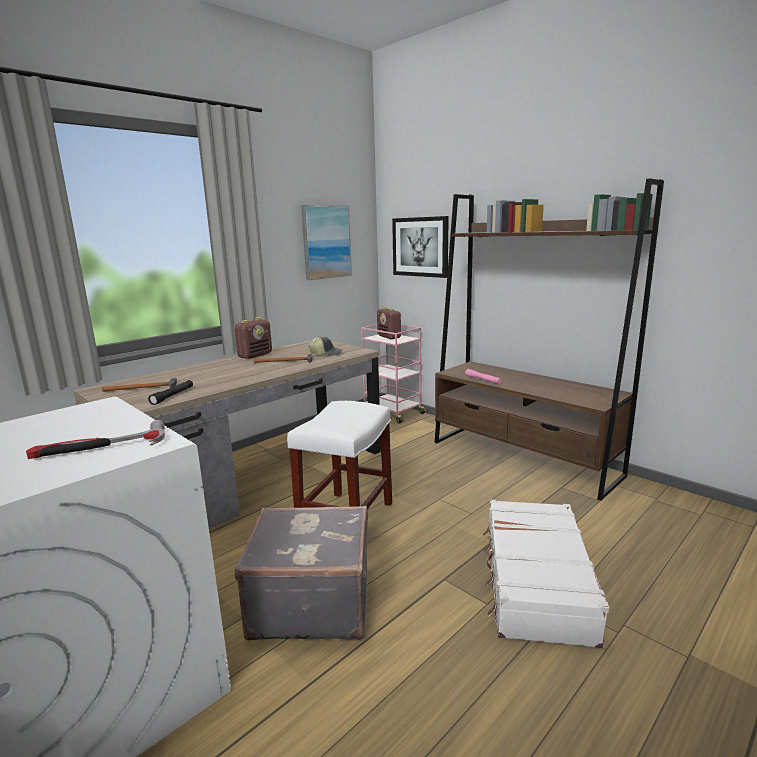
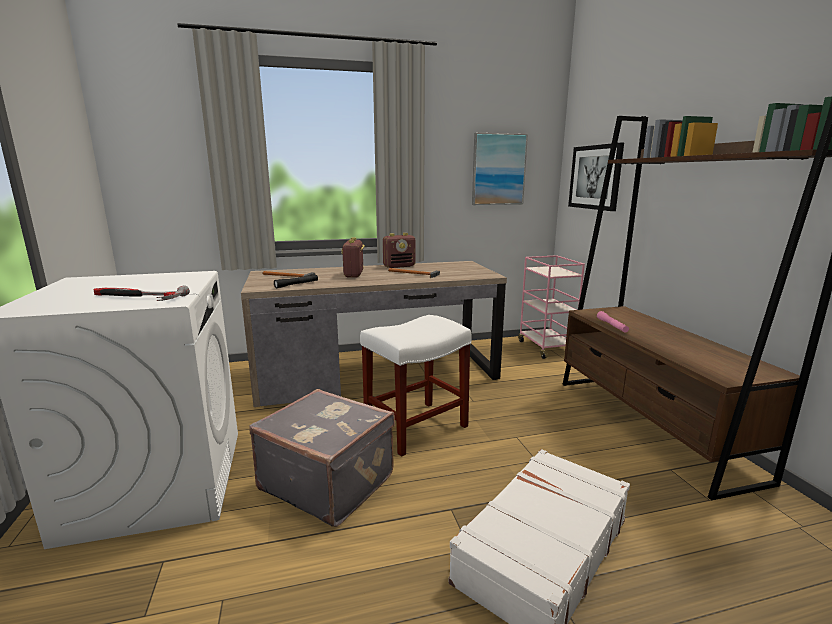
camera: 30 degrees right, 0 degrees up
(326, 353) = (457, 273): cap -> none
(389, 337) = (552, 270): radio -> radio (354, 275)

